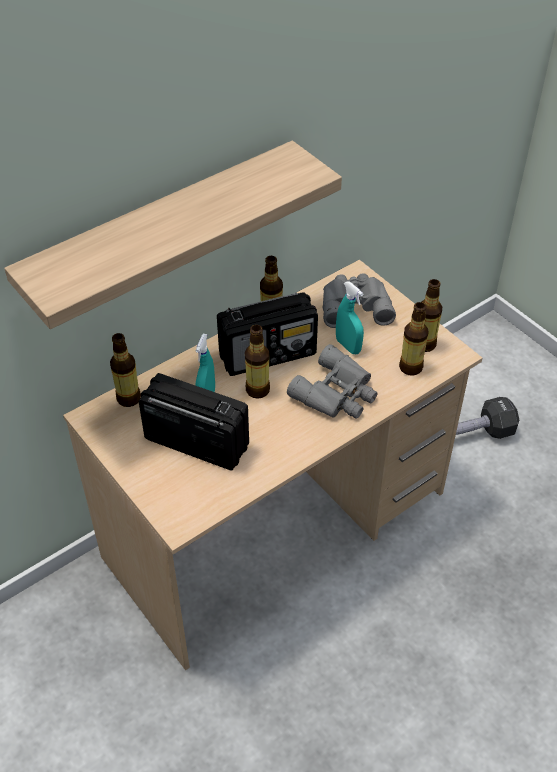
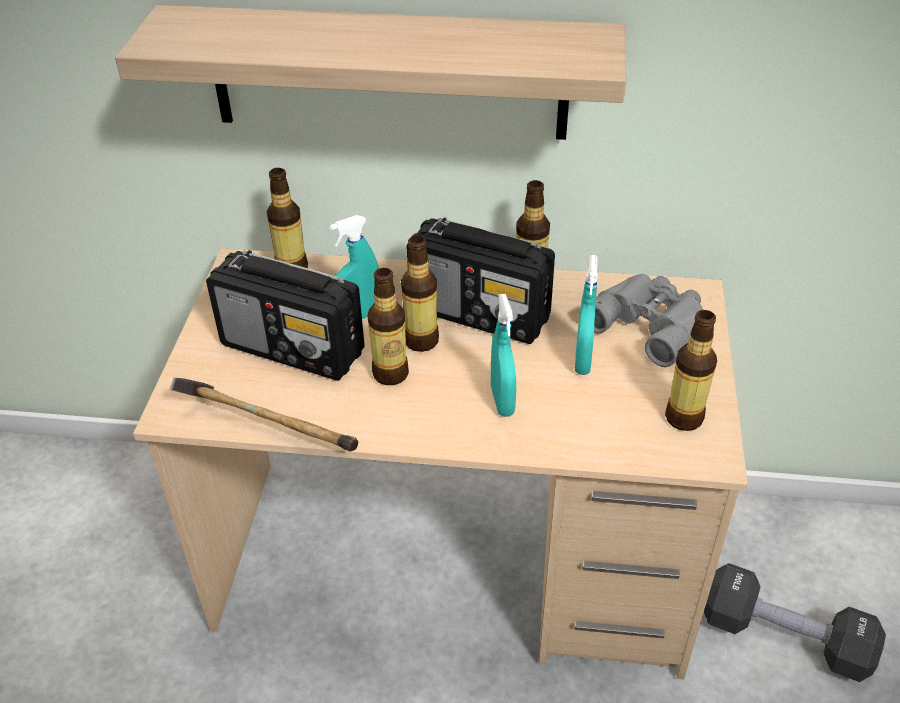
camera: 45 degrees right, 5 degrees down
(196, 442) = (294, 349): radio -> radio turned 135 degrees clockwise
(241, 493) = (265, 428): none -> hammer
(337, 393) = (502, 401): grey binoculars -> turquoise spray bottle
(410, 367) = (630, 432): bottle -> bottle (390, 374)

